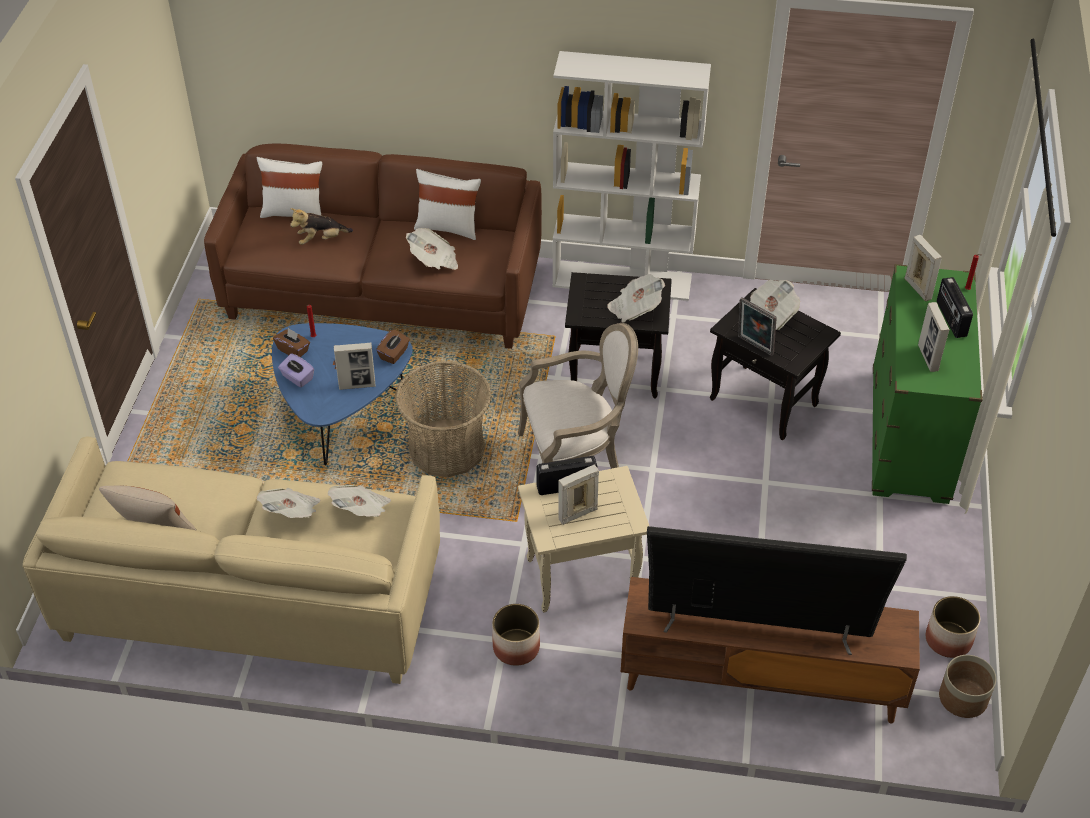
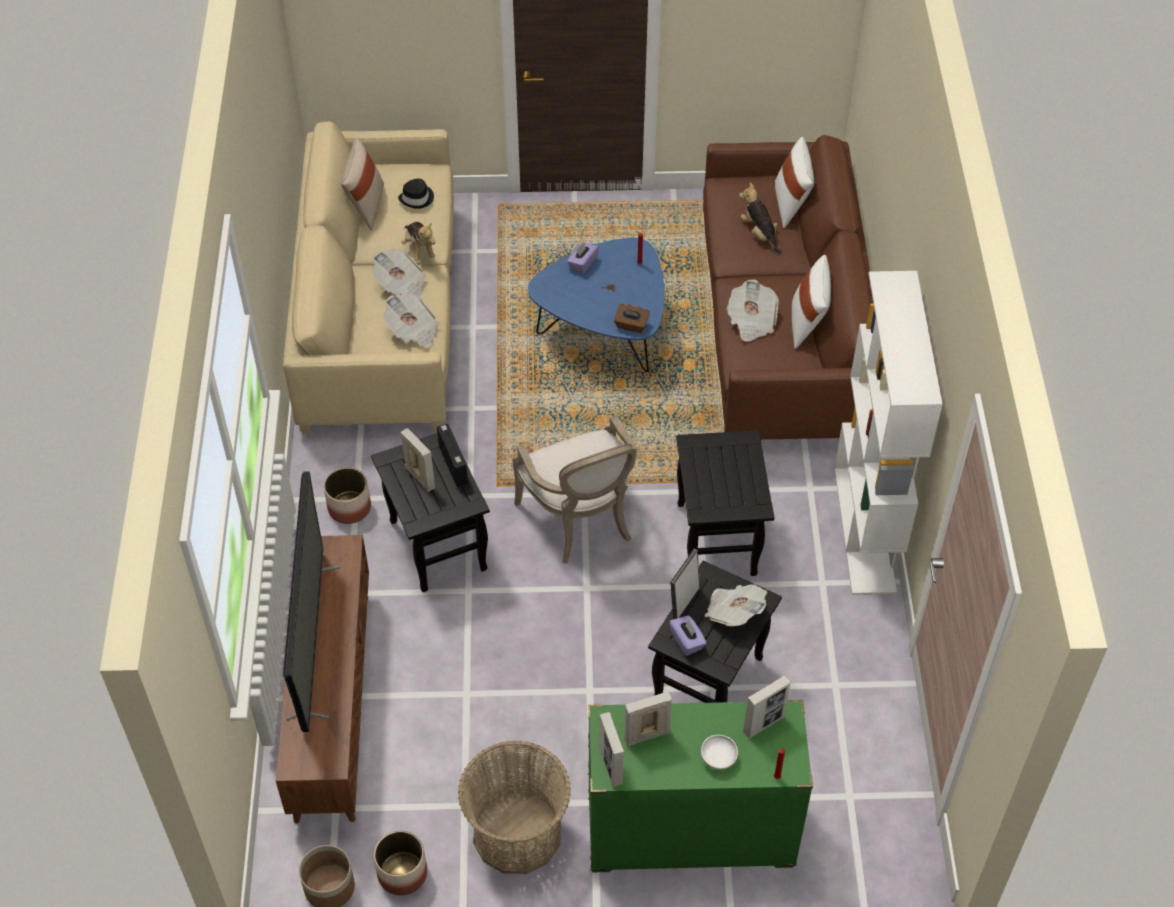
camera: 80 degrees right, 5 degrees up
(163, 486) = (417, 198): none -> black hat
(242, 492) = (419, 249): none -> plush toy
(293, 350) = (618, 253): brown tissue box -> none
(357, 385) = (583, 307): picture frame -> picture frame (611, 766)
(447, 449) = (577, 418): basket -> basket (517, 833)
(580, 577) = (436, 545): beige side table -> black side table
(635, 308) = (716, 490): newspaper -> none
(795, 350) = (687, 641): none -> purple tissue box
(950, 319) = (718, 759): radio -> white bowl

